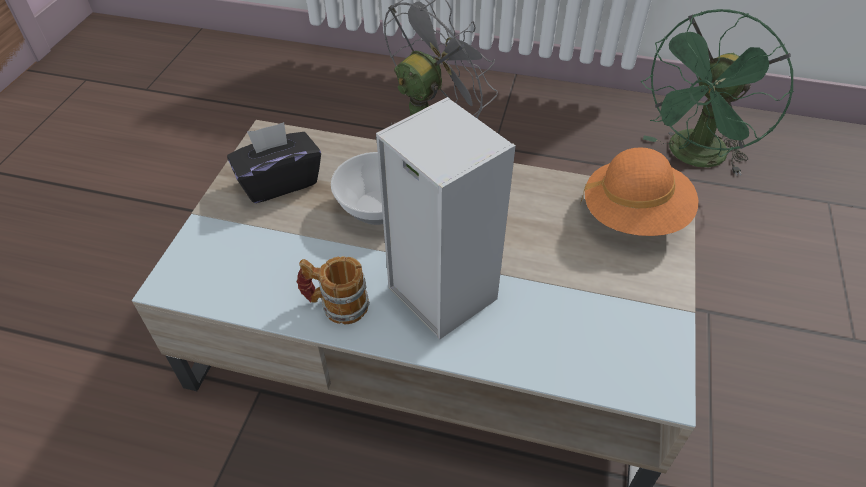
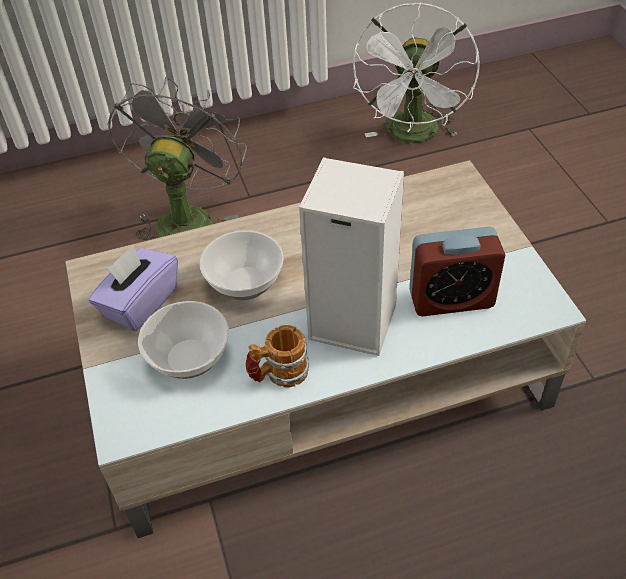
camera: 30 degrees left, 0 degrees up
(274, 249) = (187, 359): none -> bowl
(279, 182) = (140, 303): black tissue box -> purple tissue box
(559, 322) = (451, 299): none -> alarm clock
(634, 215) = (442, 196): orange hat -> none
(692, 157) = (413, 136): green fan -> white fan

